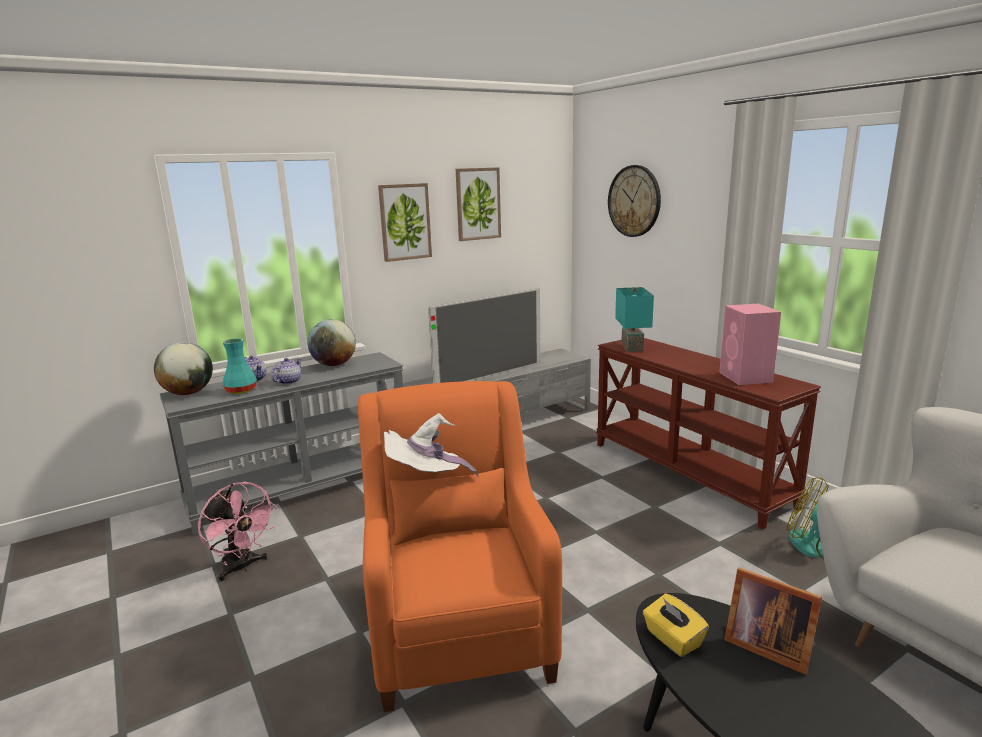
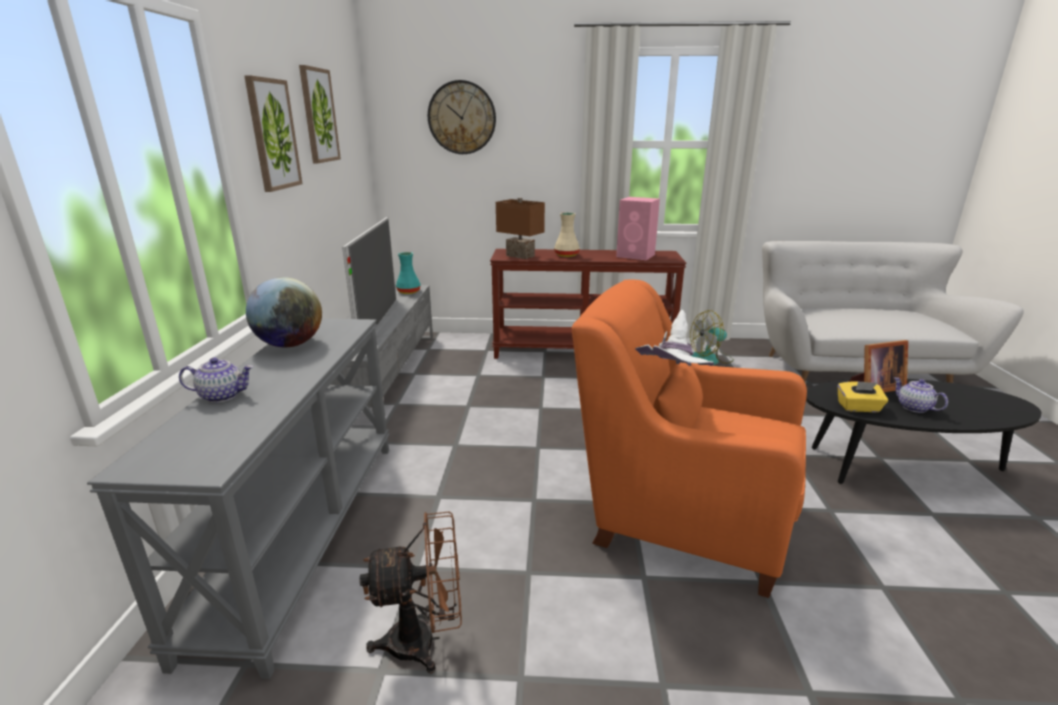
camera: 55 degrees left, 5 degrees up
(188, 393) = (161, 454): globe -> none
(240, 391) = (253, 413): turquoise vase -> turquoise vase (408, 292)
(242, 567) = (425, 641): pink fan -> brown fan
(288, 381) = (292, 378): teapot -> teapot (913, 407)
(633, 347) = (521, 256): turquoise table lamp -> brown table lamp
(674, 357) = (566, 255): none -> beige vase

